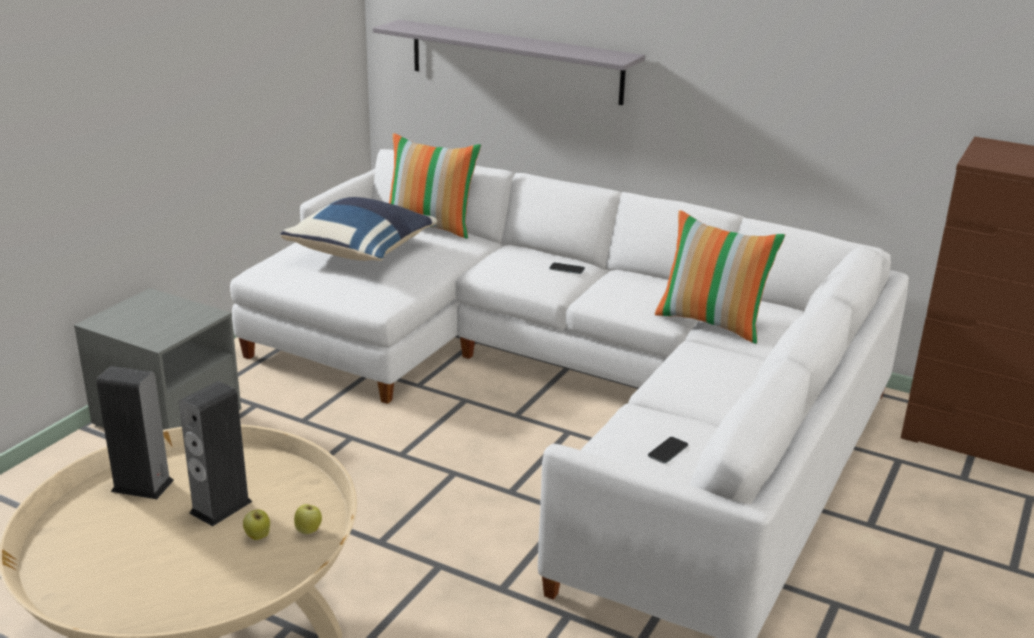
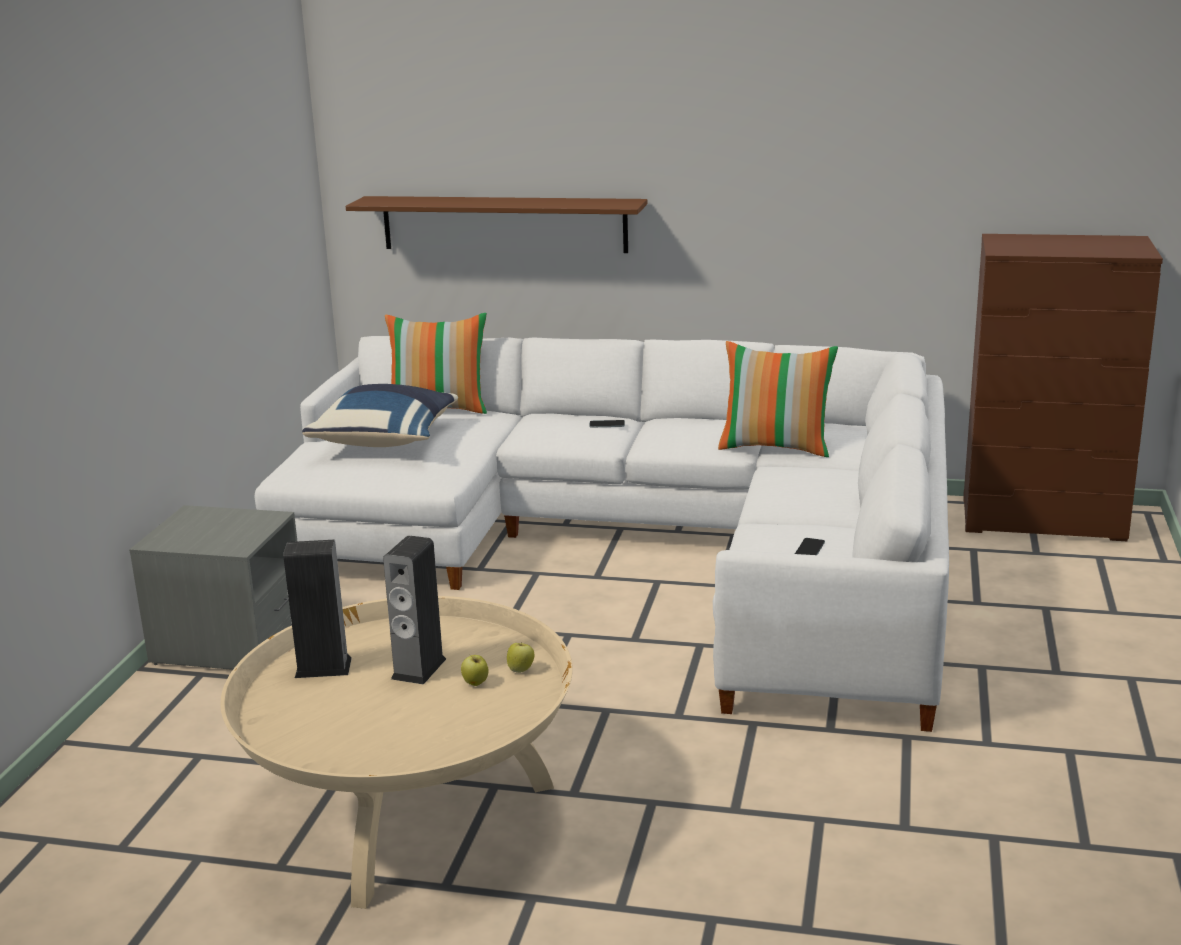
camera: 15 degrees left, 5 degrees down
(515, 61) = (504, 224): grey shelf -> brown shelf

